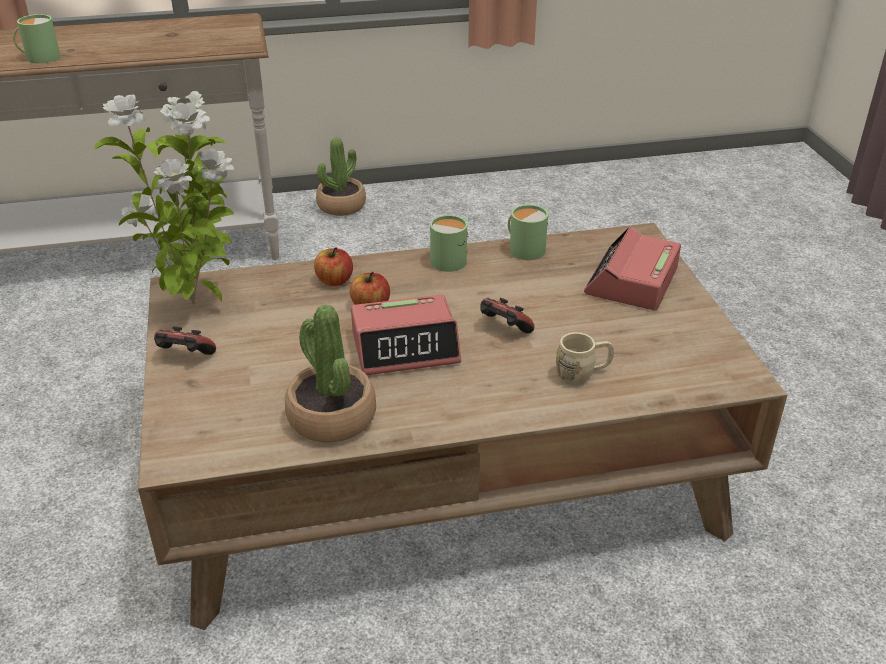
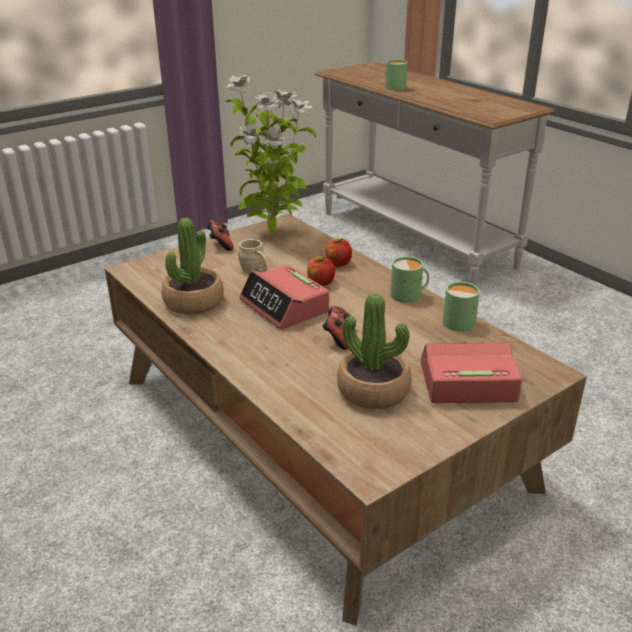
camera: 65 degrees right, 5 degrees down
(341, 206) = (569, 289): potted plant -> potted plant (373, 390)
(583, 374) = (308, 384): beige mug -> beige mug (255, 271)

